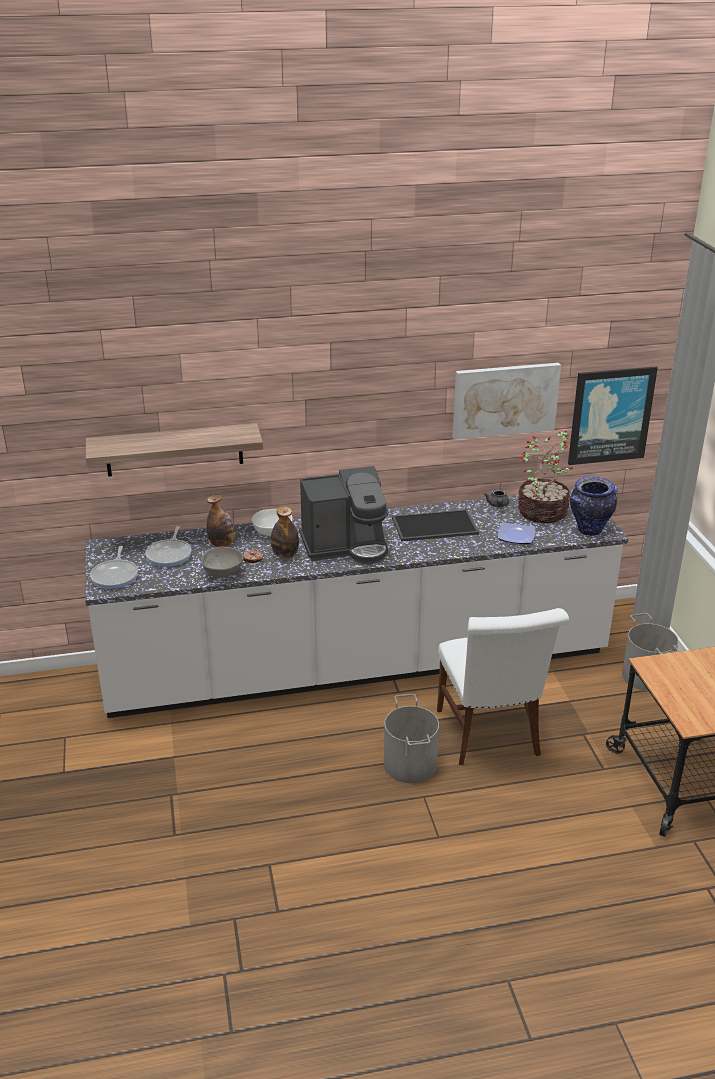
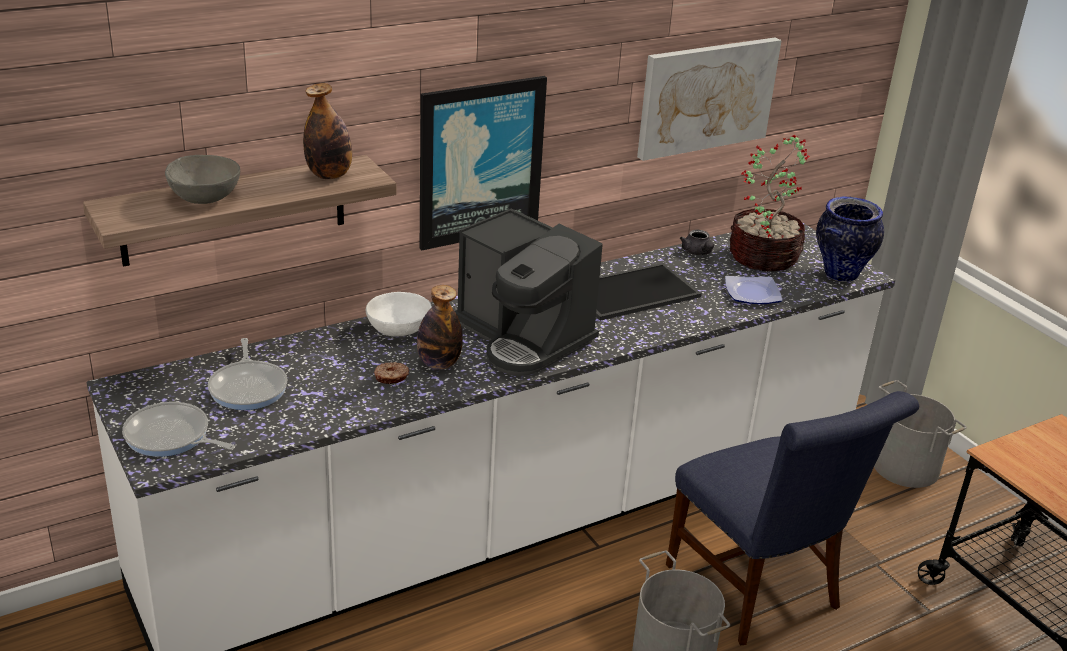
camera: 20 degrees left, 0 degrees up
(115, 575) = (171, 437): frying pan -> frying pan turned 135 degrees clockwise
(222, 544) = (327, 359): bottle -> bottle (329, 175)
(223, 573) = (355, 407): grey bowl -> grey bowl (205, 199)
(346, 546) = (523, 338): coffee machine -> coffee machine turned 75 degrees clockwise
(490, 736) = (760, 592): white chair -> blue chair
(610, 415) = (828, 112): picture -> picture (480, 162)

